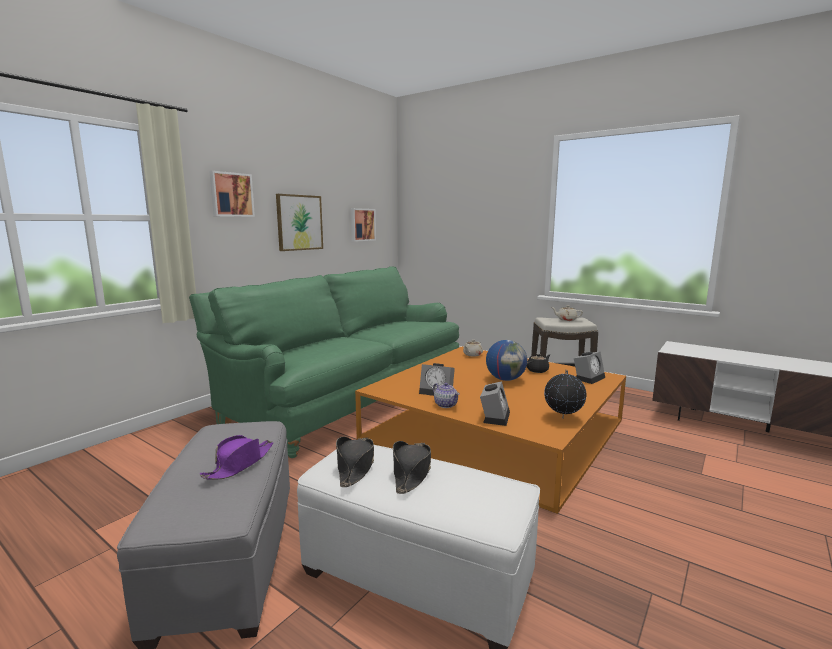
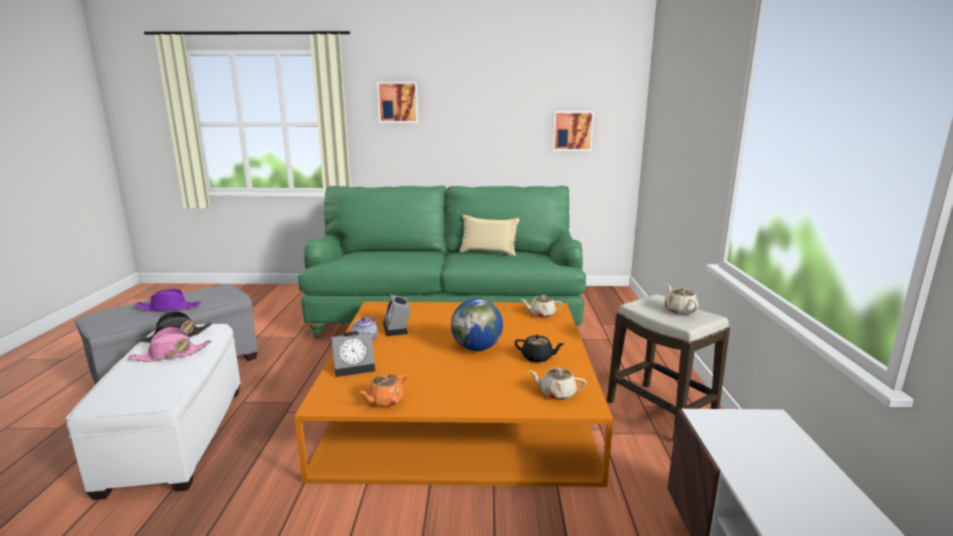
camera: 55 degrees right, 5 degrees up
(299, 222) = (476, 128): picture -> none
(381, 326) = (488, 252): none -> beige pillow
(411, 472) = (171, 355): black hat -> pink hat
(563, 417) = (385, 401): globe -> orange teapot
(589, 378) = (557, 393): alarm clock -> beige teapot

